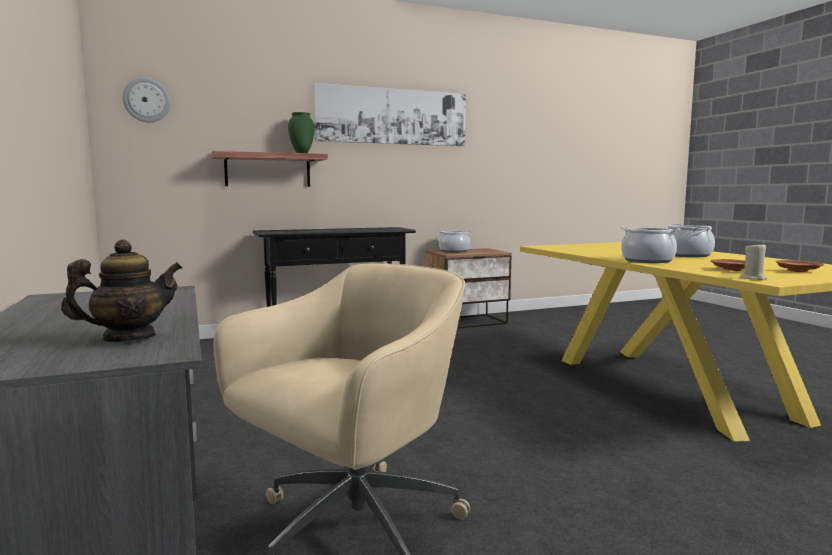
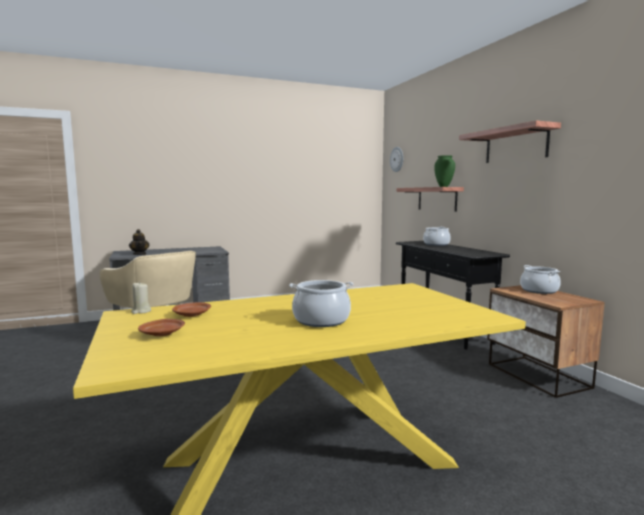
camera: 90 degrees right, 0 degrees up
(392, 116) = (516, 145): picture -> shelf
(647, 260) = (272, 302): cooking pot -> cooking pot (436, 244)

